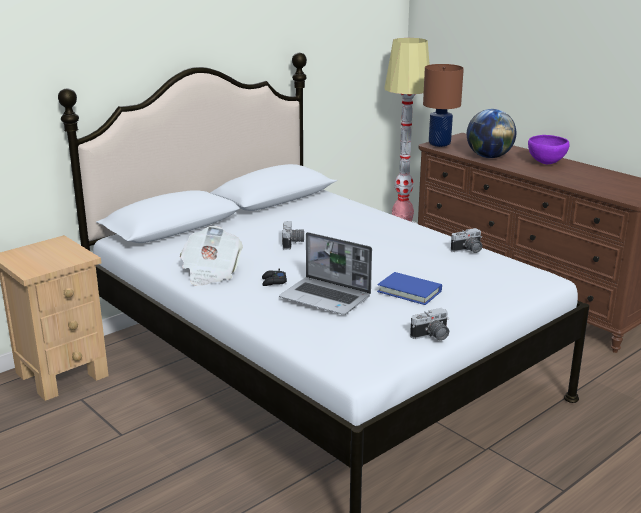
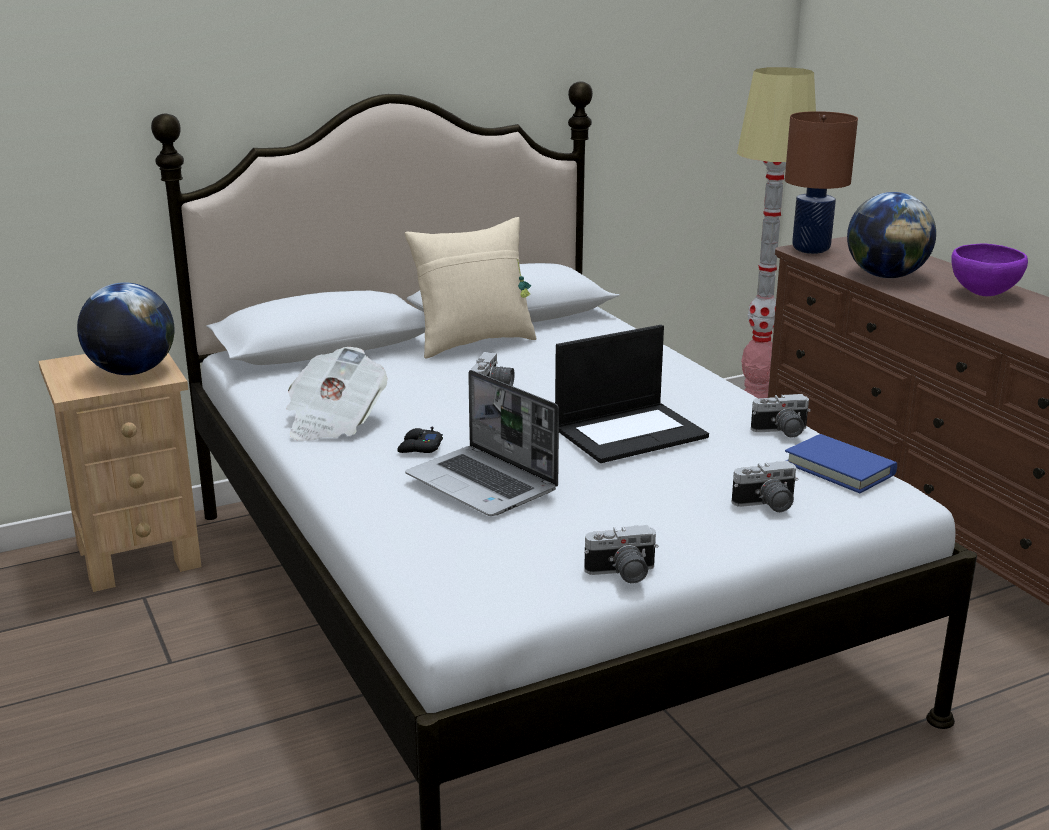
camera: 15 degrees right, 0 degrees up
(60, 255) = (132, 372): none -> globe
(262, 217) = (473, 344): none -> beige pillow
(388, 259) = (631, 432): none -> laptop
(409, 291) = (633, 490): blue book -> blue book (839, 468)
(484, 291) = (766, 505): none -> camera

